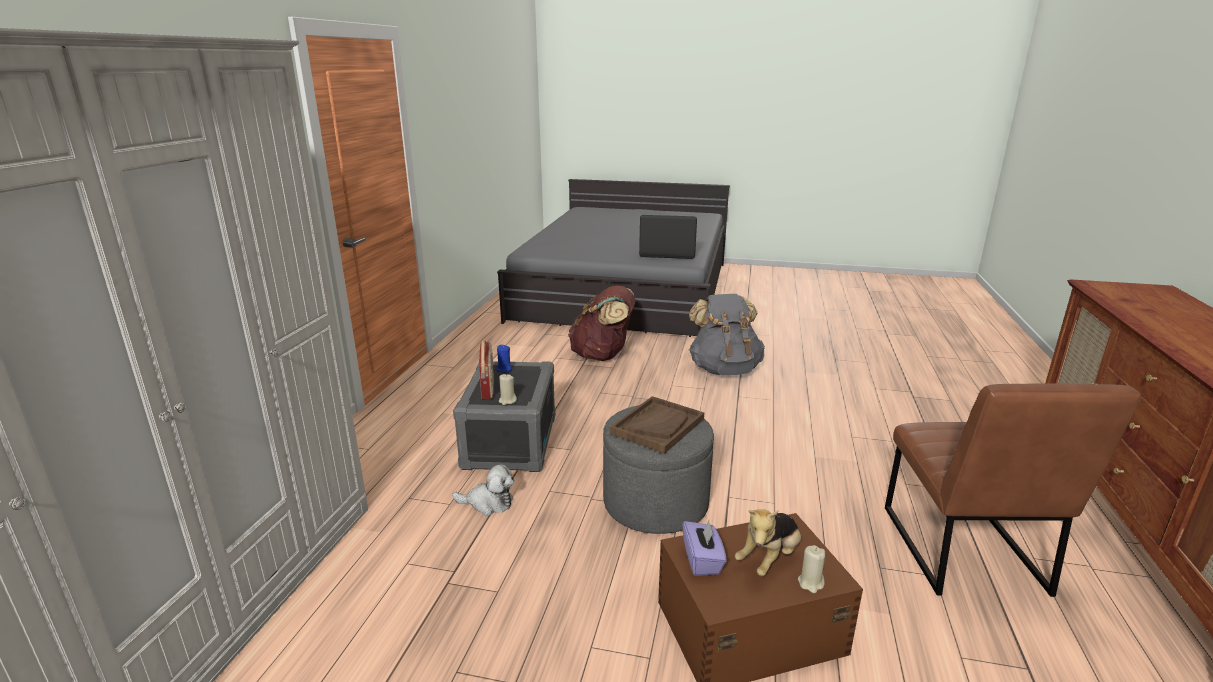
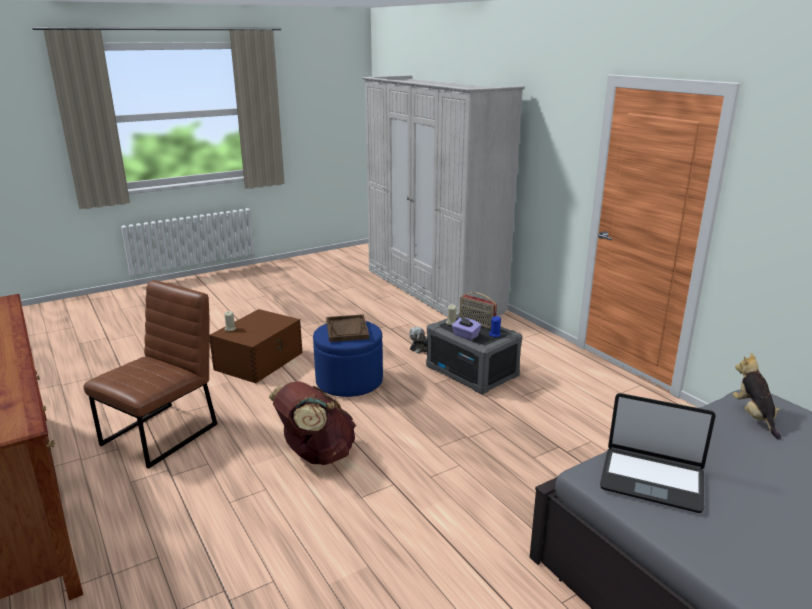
camera: 135 degrees right, 0 degrees up
(603, 355) = (567, 466): brown backpack -> brown backpack (316, 455)
(655, 502) = (349, 381): grey ottoman -> blue ottoman
(667, 253) = (652, 479): laptop -> laptop turned 60 degrees clockwise
(702, 560) = (277, 320): purple tissue box -> purple tissue box (465, 335)
(724, 369) = (447, 515): grey backpack -> none
(769, 559) = (251, 329): plush toy -> plush toy (754, 416)
(963, 552) = (163, 433): brown chair -> brown chair turned 75 degrees clockwise

